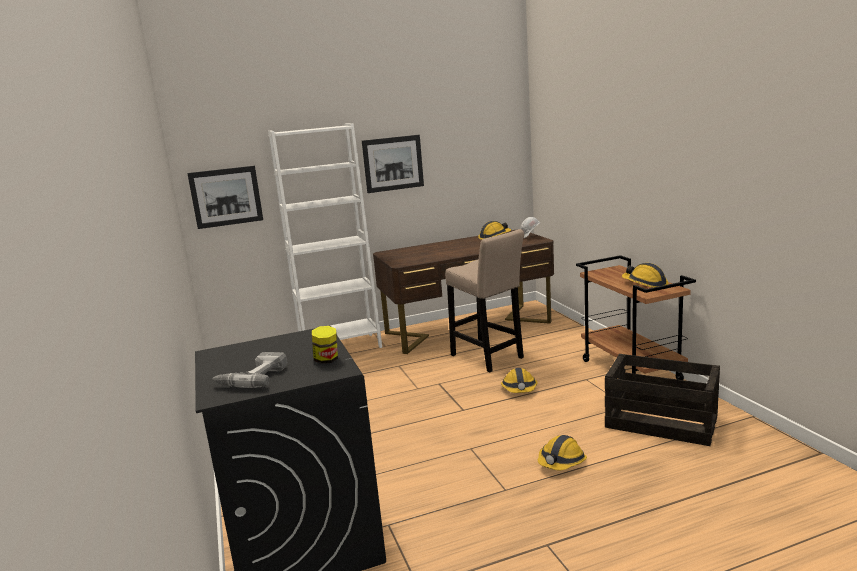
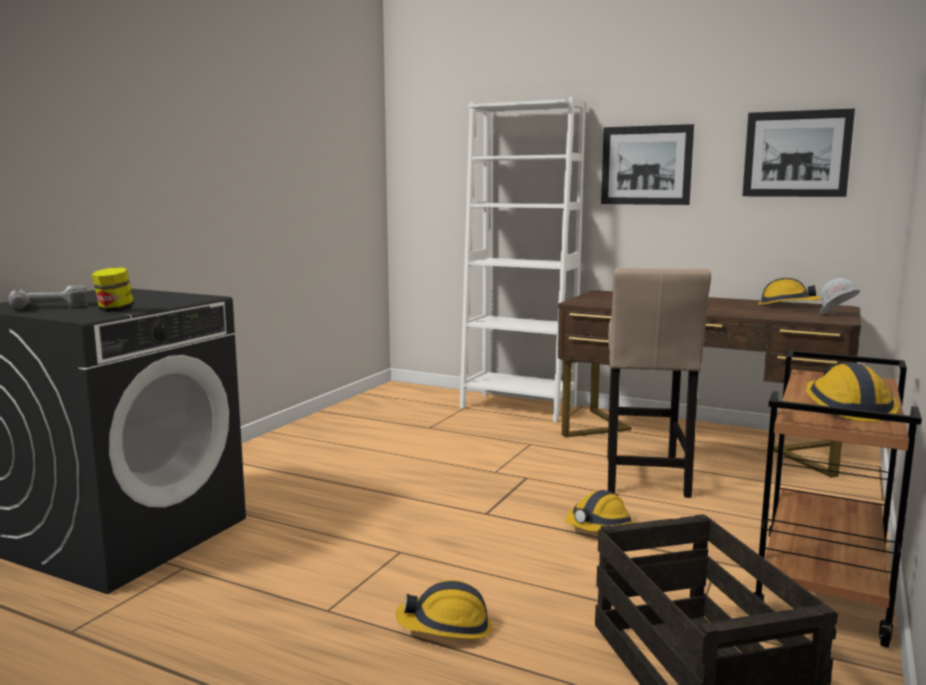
camera: 45 degrees right, 5 degrees down
(226, 197) = (433, 184): picture -> picture (796, 154)

